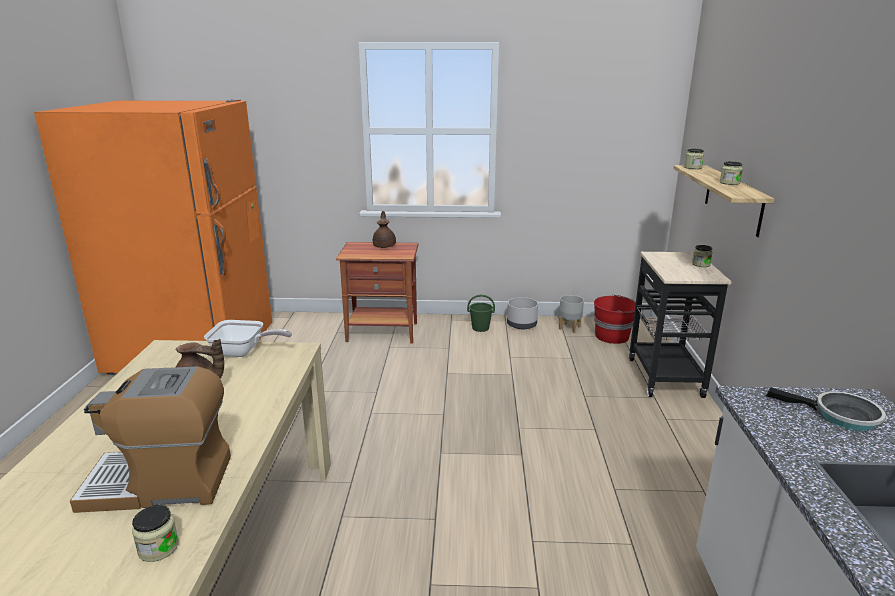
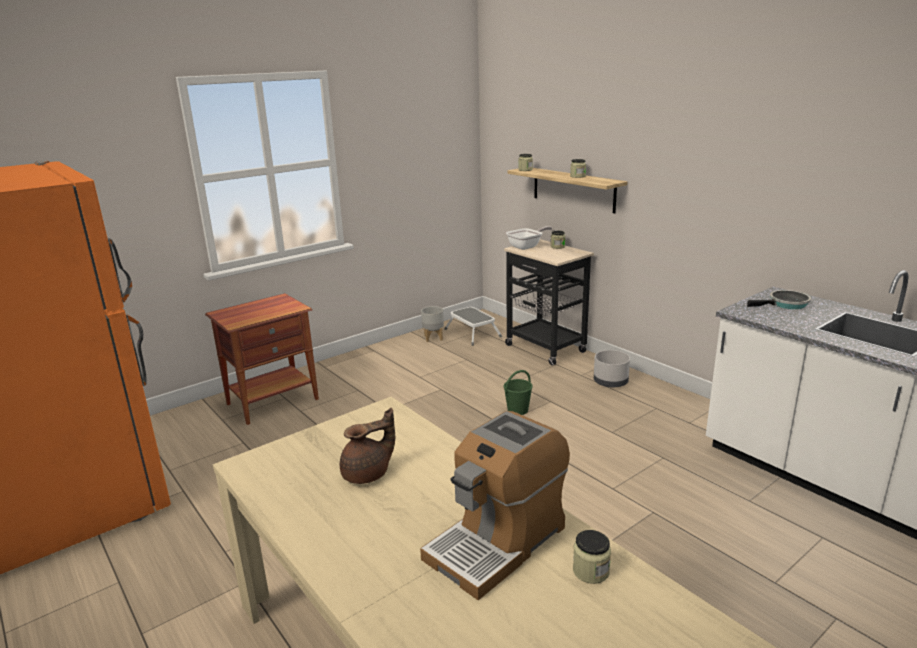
camera: 40 degrees left, 0 degrees up
(243, 352) = (338, 432): frying pan -> frying pan (527, 246)
(384, 245) = (256, 305): brown teapot -> none
(480, 328) = (361, 364): green bucket -> green bucket (517, 410)
(522, 325) = (393, 349): grey planter -> grey planter (610, 382)
(612, 336) = (473, 333): red bucket -> grey step ladder

